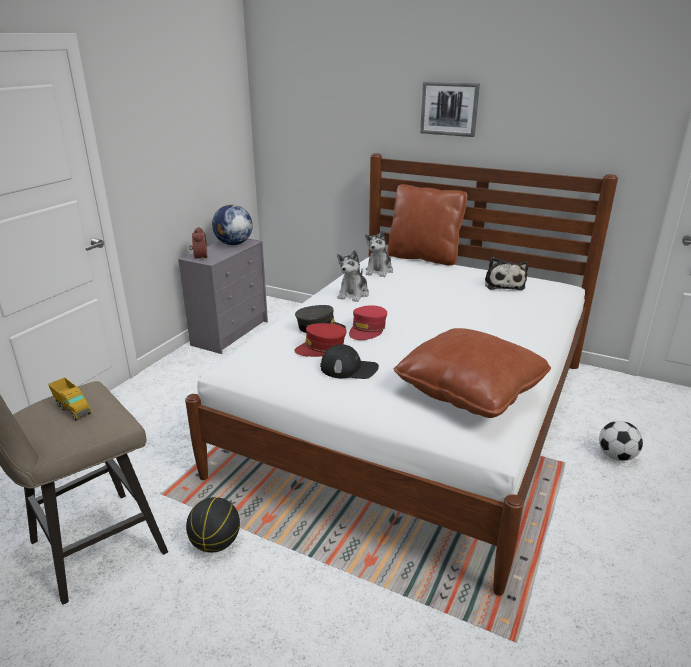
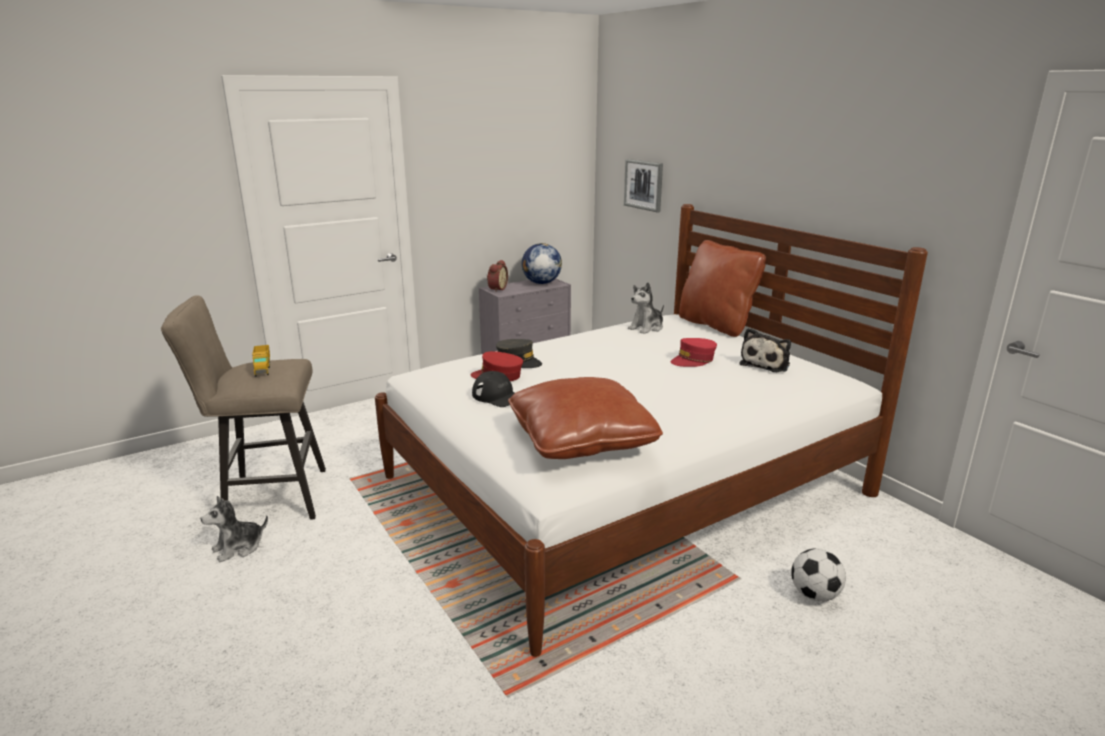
camera: 30 degrees right, 5 degrees down
(216, 543) = (352, 526): basketball -> none
(353, 294) = (590, 342): plush toy -> plush toy (238, 548)
(367, 330) = (558, 371): red cap -> red cap (693, 360)
(449, 108) = (760, 158): picture -> picture (644, 185)

